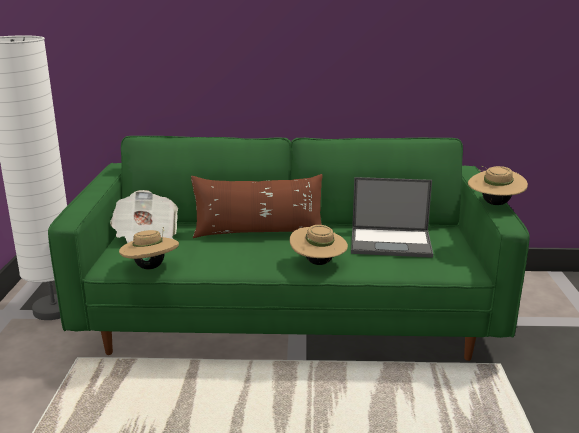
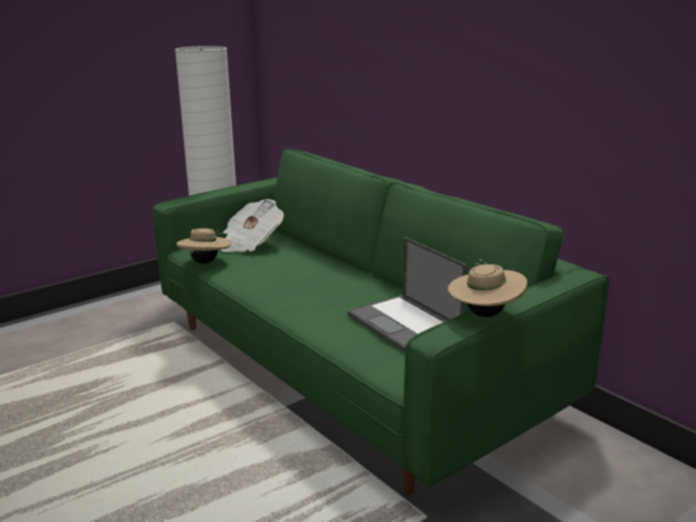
camera: 50 degrees right, 0 degrees up
(258, 232) = (330, 269): brown pillow -> none
(318, 263) = (302, 309): beige hat -> none

